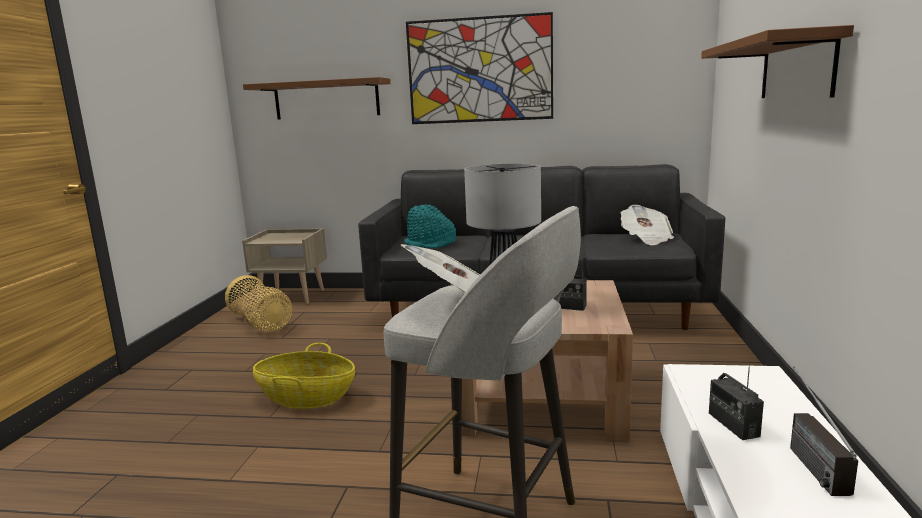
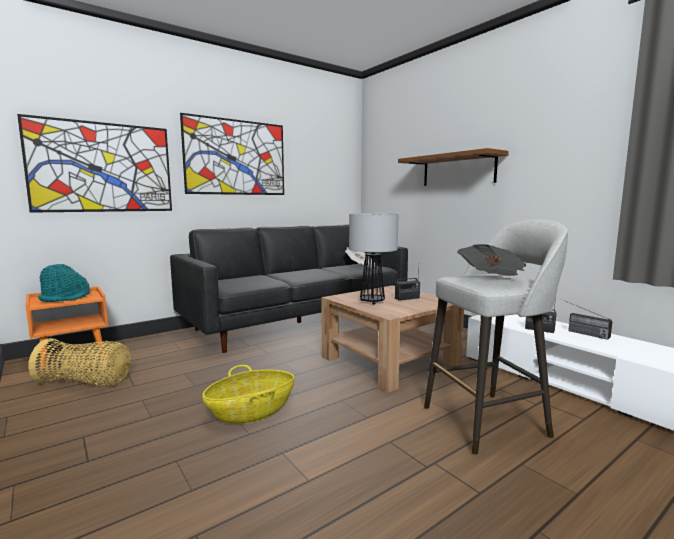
camera: 45 degrees left, 5 degrees down
(292, 296) = (73, 356): beige nightstand -> orange nightstand
(326, 99) = (102, 167): brown shelf -> picture
(430, 244) = (243, 283): turquoise hat -> turquoise hat (65, 298)

